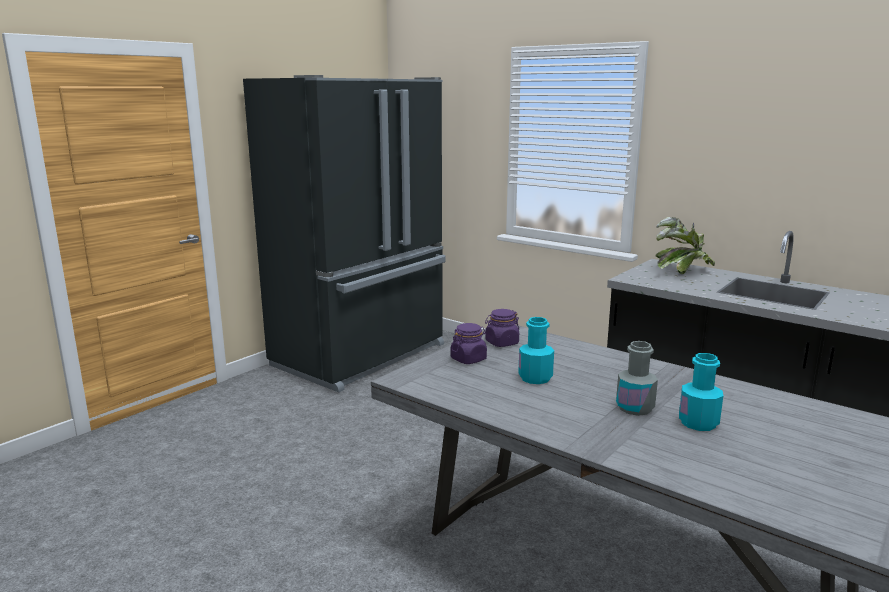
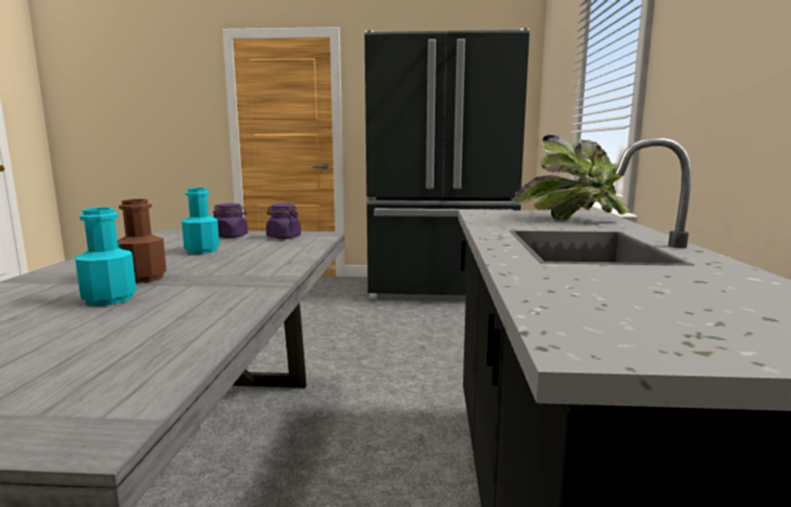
camera: 55 degrees right, 5 degrees down
(634, 408) = (143, 278): grey bottle -> brown bottle

